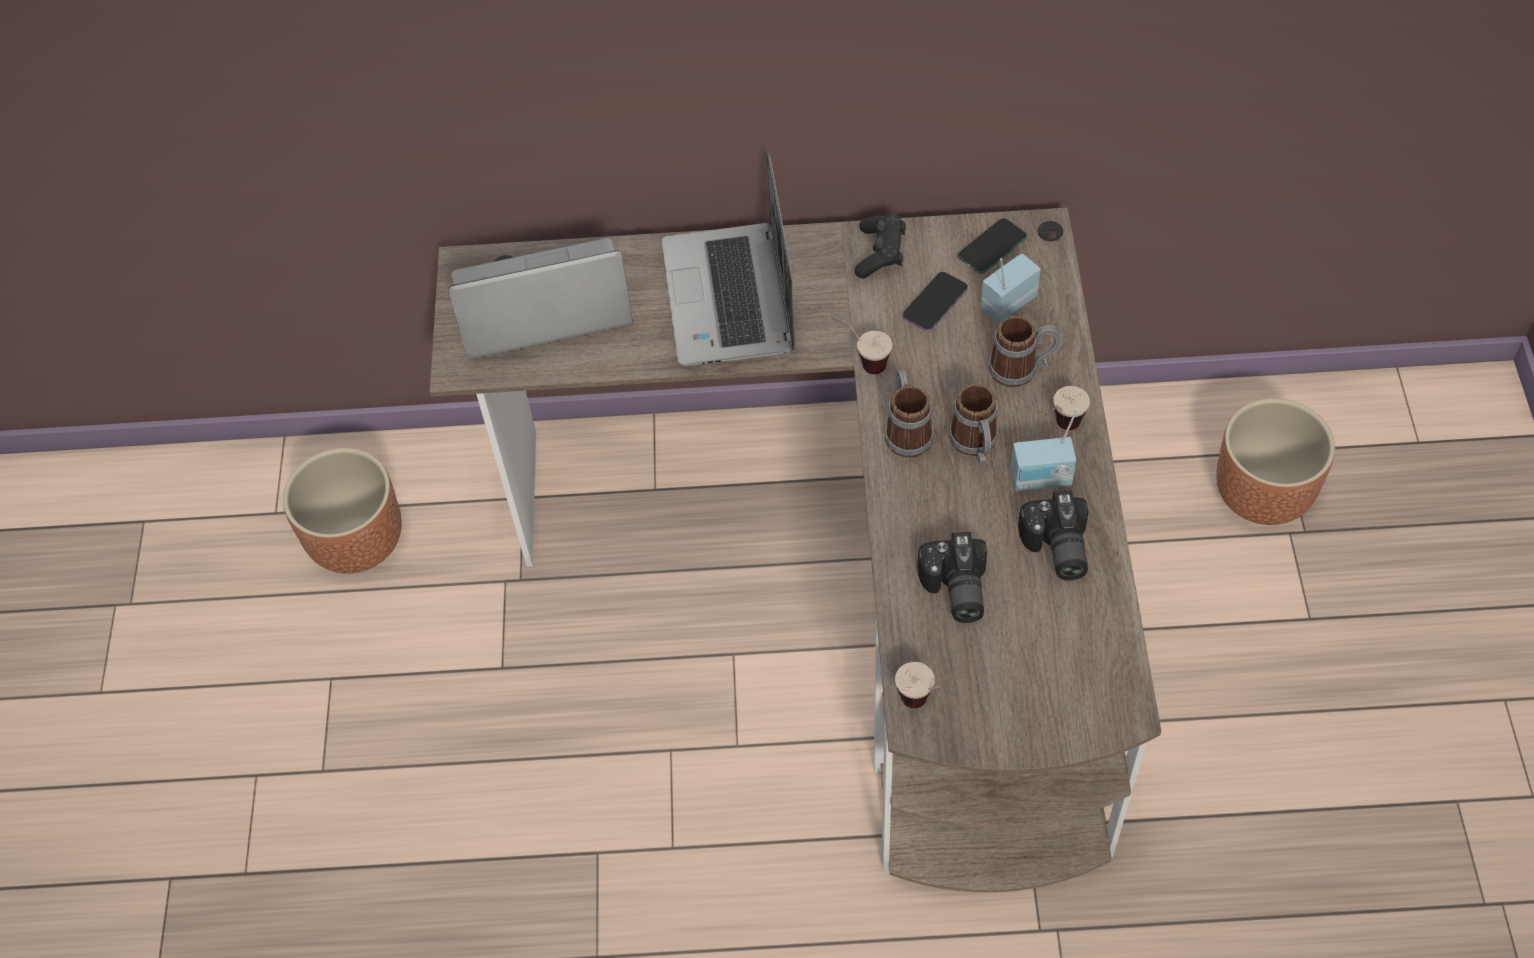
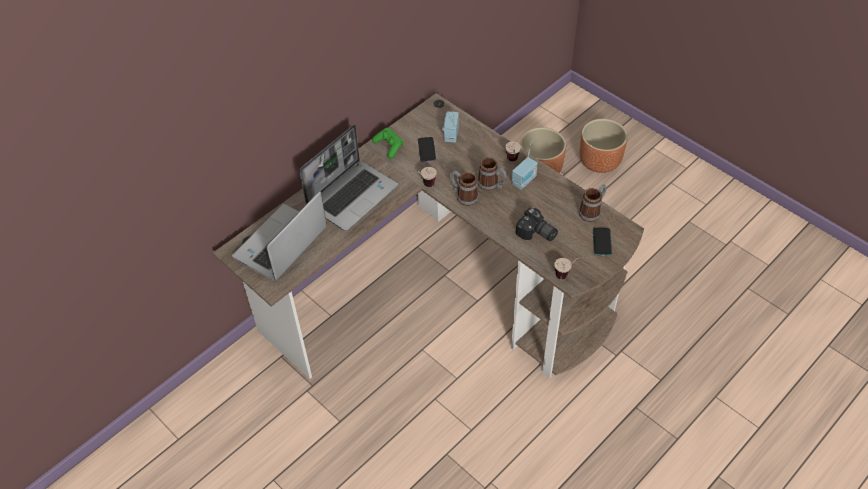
camera: 45 degrees left, 5 degrees down
(356, 542) = (228, 423): brown planter -> brown planter (600, 162)
(731, 299) = (352, 195): laptop -> laptop turned 90 degrees counterclockwise
(880, 253) = (389, 146): black game controller -> green game controller
(992, 247) = (426, 120): phone -> phone (602, 242)
(1022, 368) = (479, 151): mug -> mug (592, 211)
(1055, 549) = (553, 199): camera -> none

